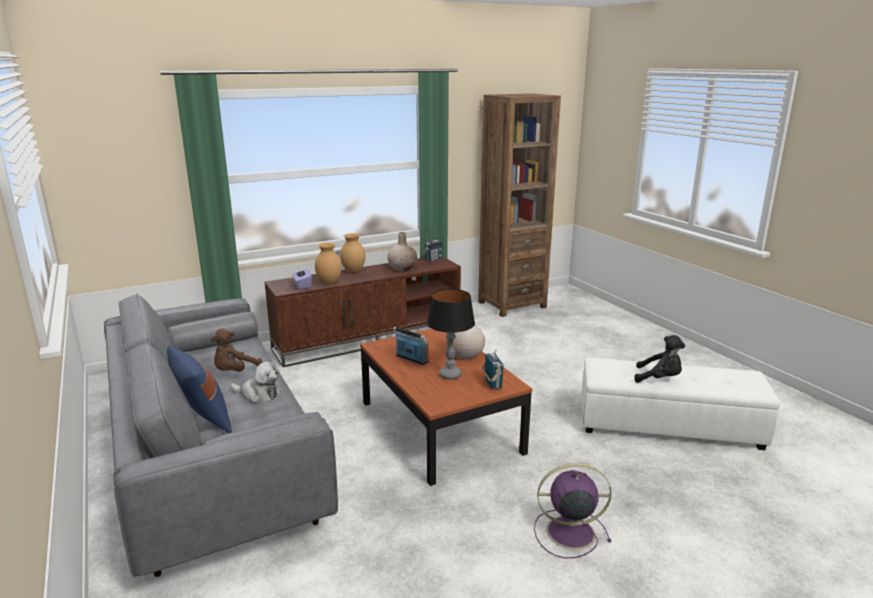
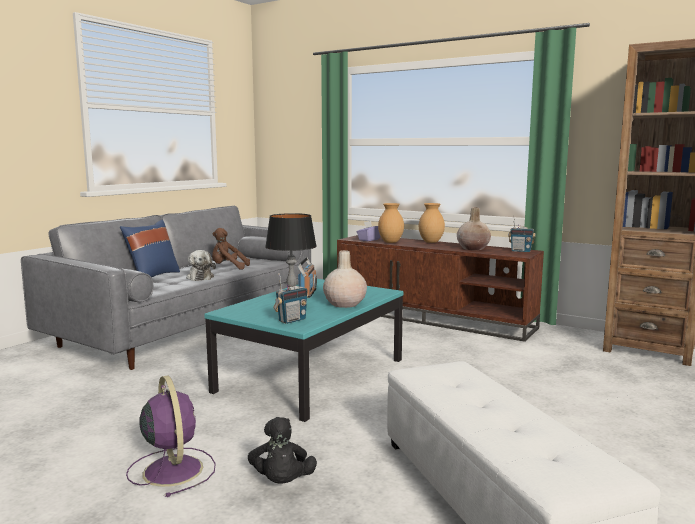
camera: 60 degrees right, 10 degrees down
(439, 426) = (311, 375): brown coffee table -> turquoise coffee table
(659, 379) = (462, 402): black plush toy -> black plush toy (282, 482)

